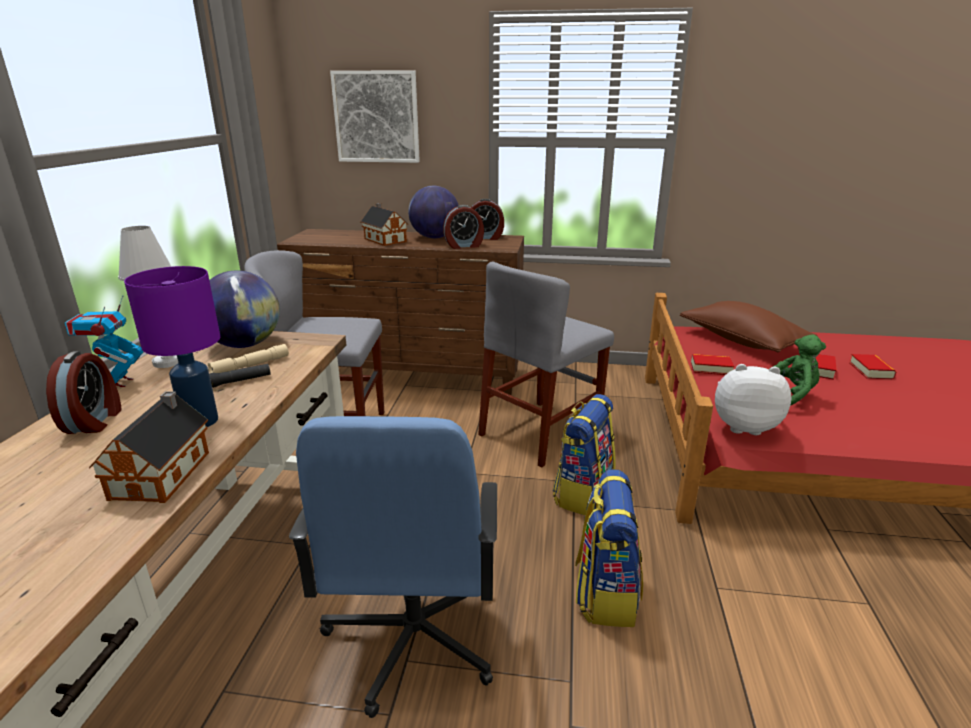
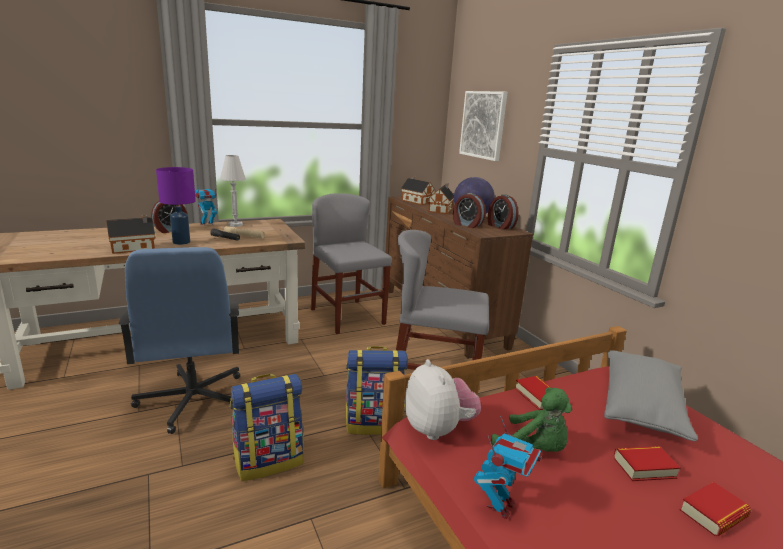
camera: 55 degrees right, 5 degrees down
(245, 344) = (269, 230): globe -> none
(326, 239) = (416, 201): none -> toy house
(413, 637) = (192, 400): blue office chair -> blue office chair turned 75 degrees counterclockwise
(742, 341) = (641, 407): brown pillow -> grey pillow
(859, 435) = (501, 506): none -> toy robot

